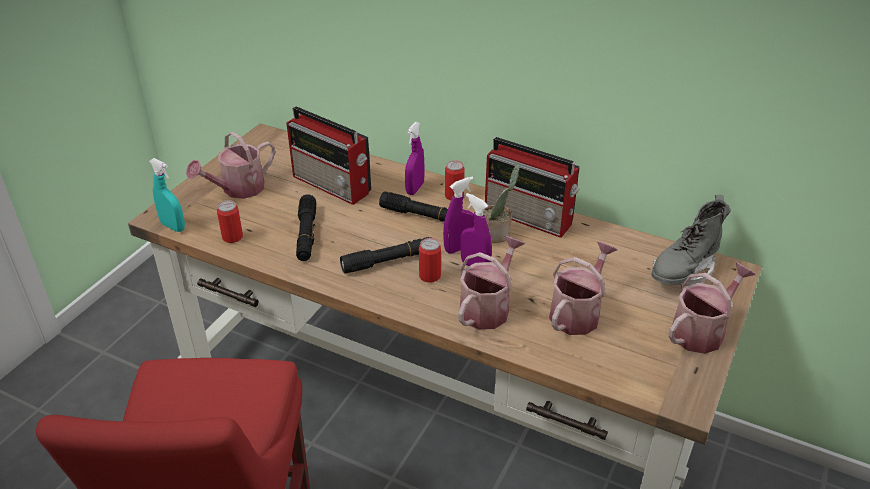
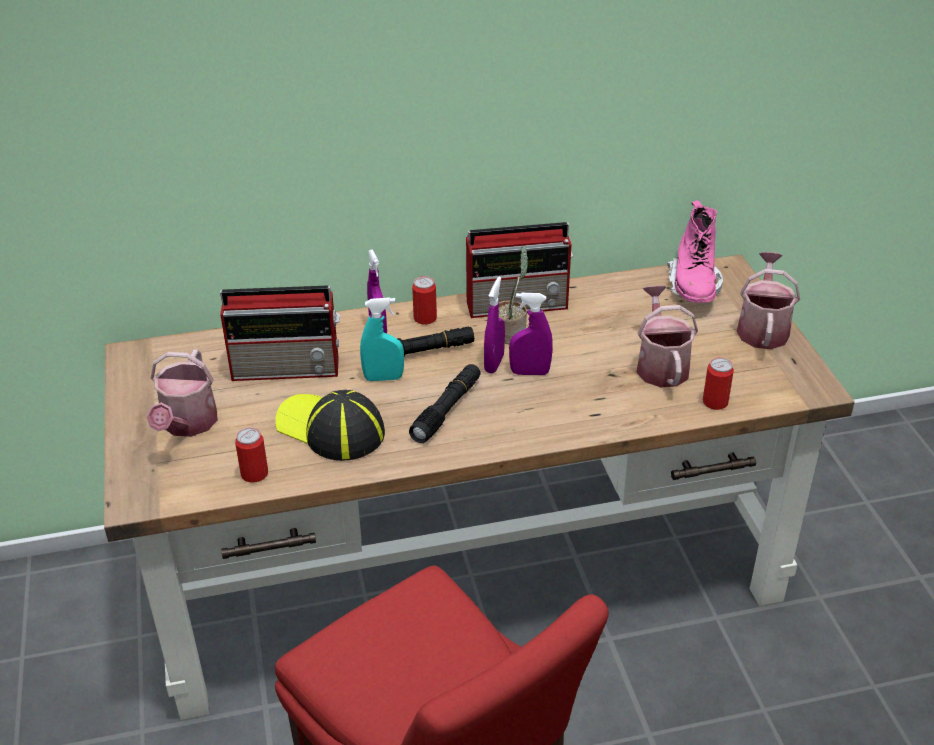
camera: 40 degrees left, 0 degrees up
(173, 226) = (168, 500): turquoise spray bottle -> turquoise spray bottle (383, 378)
(306, 234) = (330, 429): black flashlight -> cap
(430, 276) = (502, 402): can -> can (715, 402)
(488, 307) = (586, 401): watering can -> none
(683, 271) = (693, 287): grey boot -> pink boot

